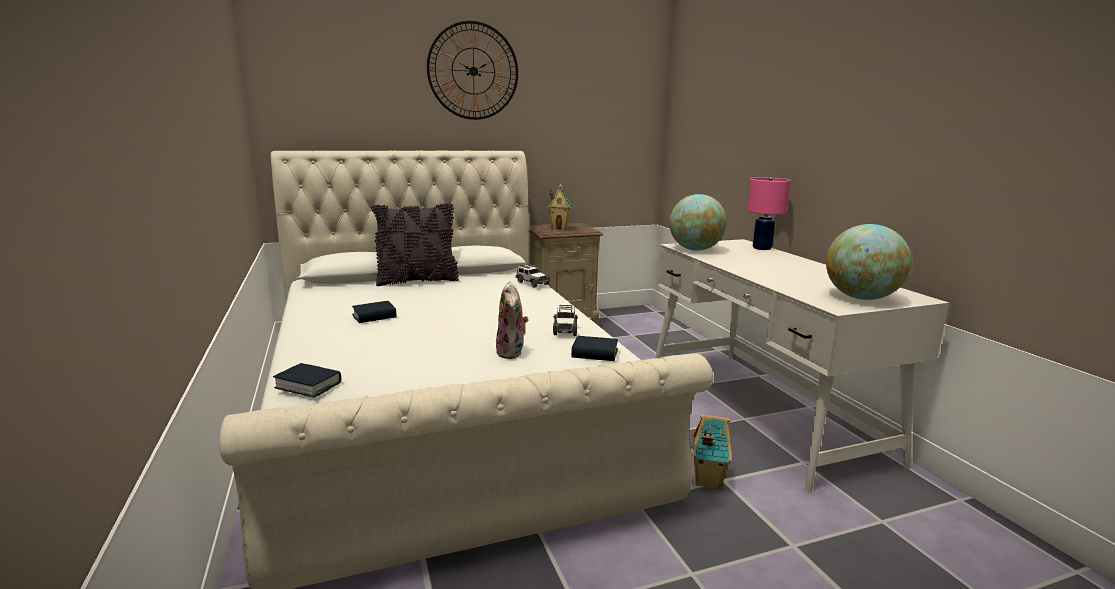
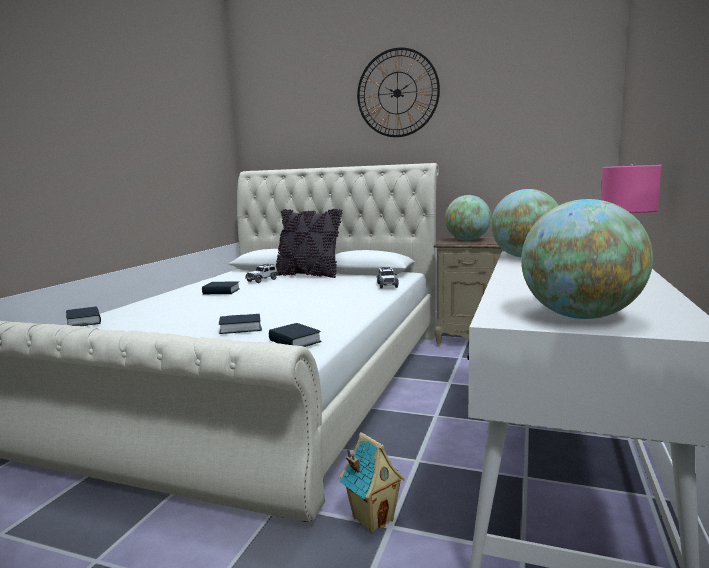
camera: 40 degrees right, 5 degrees down
(512, 352) = (240, 328): plush toy -> book
(559, 228) = (467, 240): toy house -> globe
(565, 329) = (320, 320): toy car -> toy car (262, 280)

